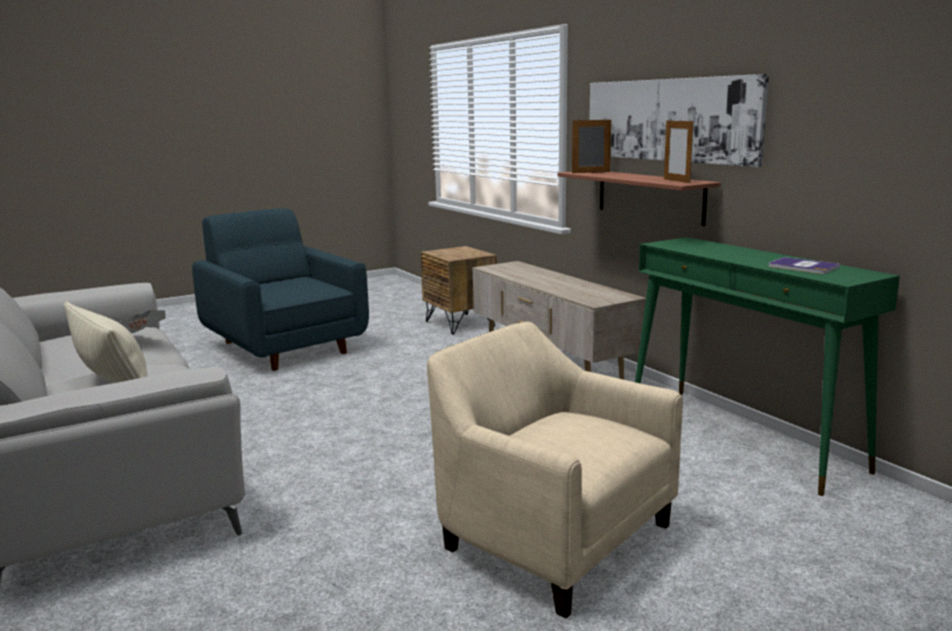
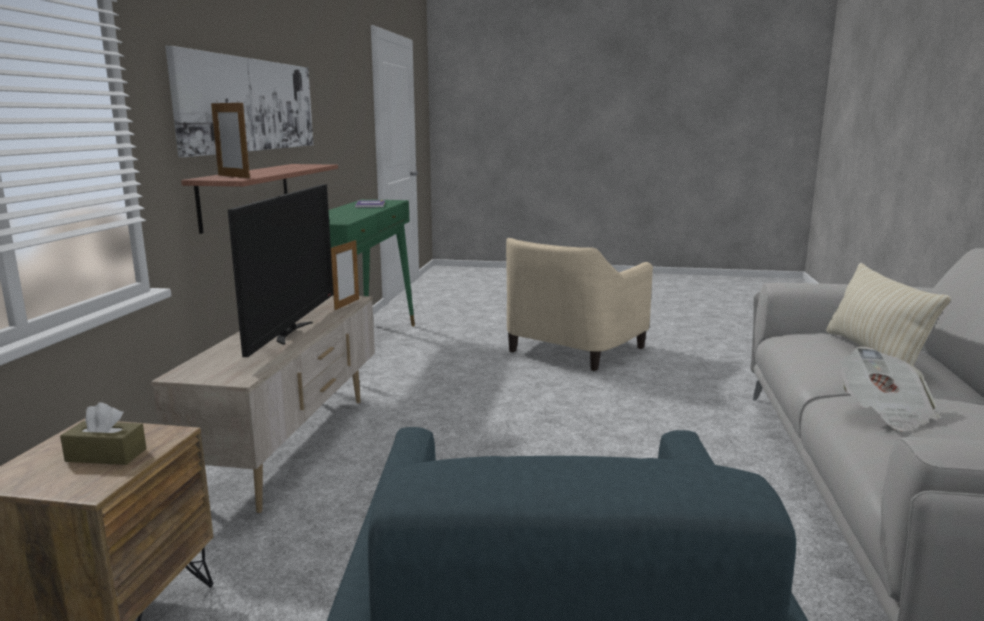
camera: 140 degrees left, 0 degrees up
(453, 253) = (106, 455): none -> brown tissue box
(541, 281) = (291, 332): none -> television
(548, 537) = (571, 350): beige armchair -> beige armchair turned 45 degrees clockwise
(676, 181) = (300, 166): picture frame -> picture frame (347, 304)

